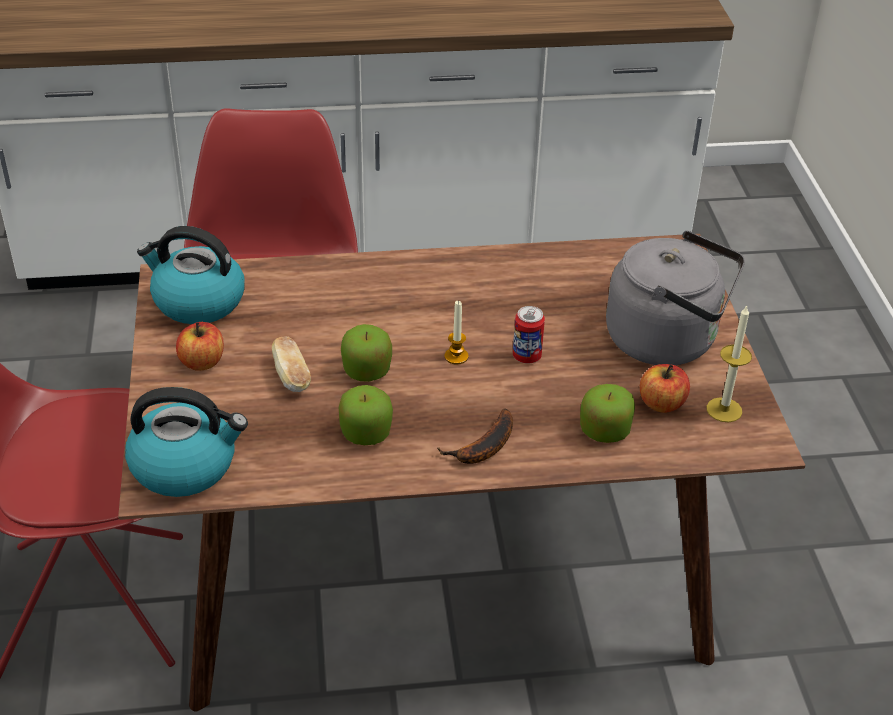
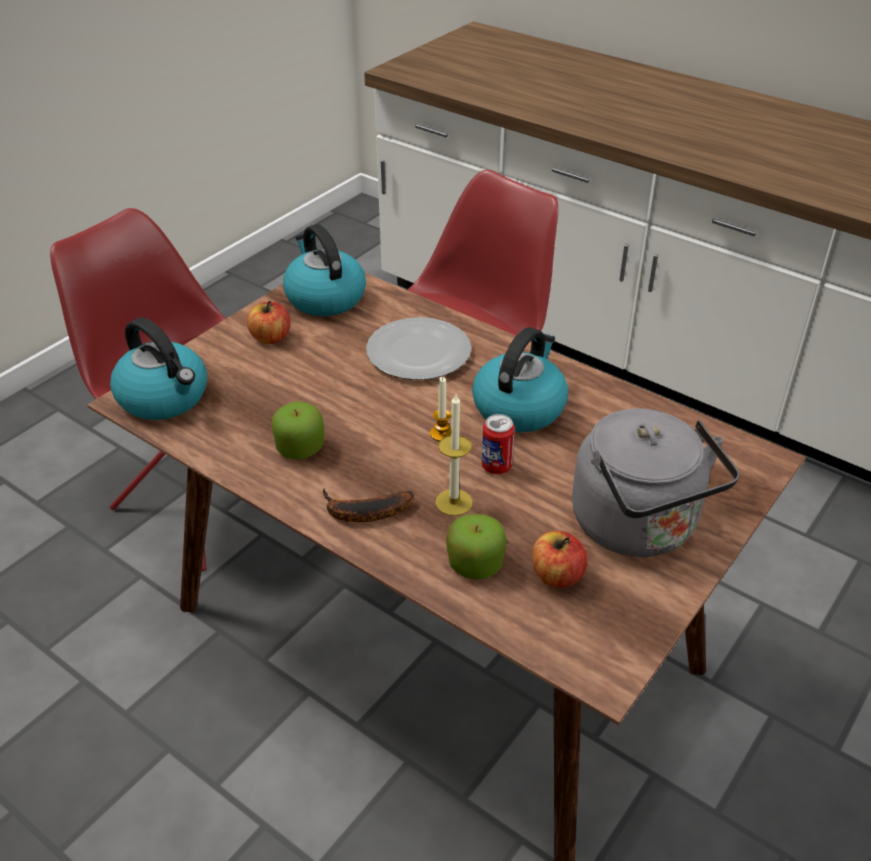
camera: 45 degrees right, 0 degrees up
(292, 376) = (310, 379): bread -> none
(349, 305) = (418, 353): none -> plate
(367, 370) = (364, 405): apple -> none
(482, 304) = (519, 407): none -> kettle
(724, 410) = (608, 618): candle -> candle (454, 502)

